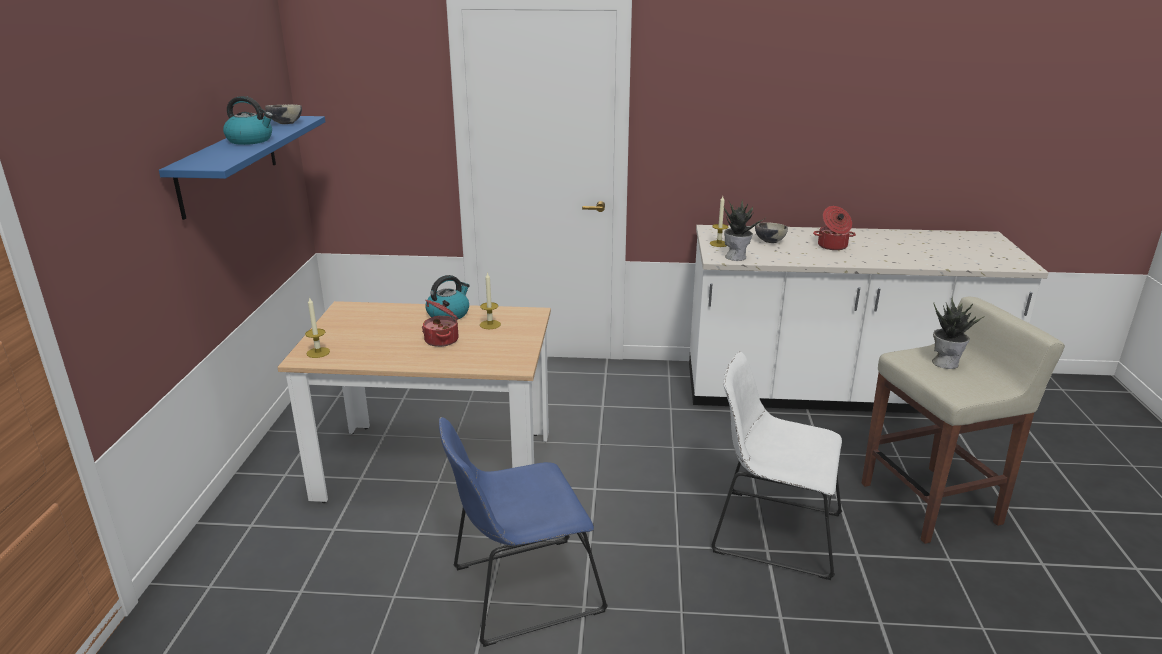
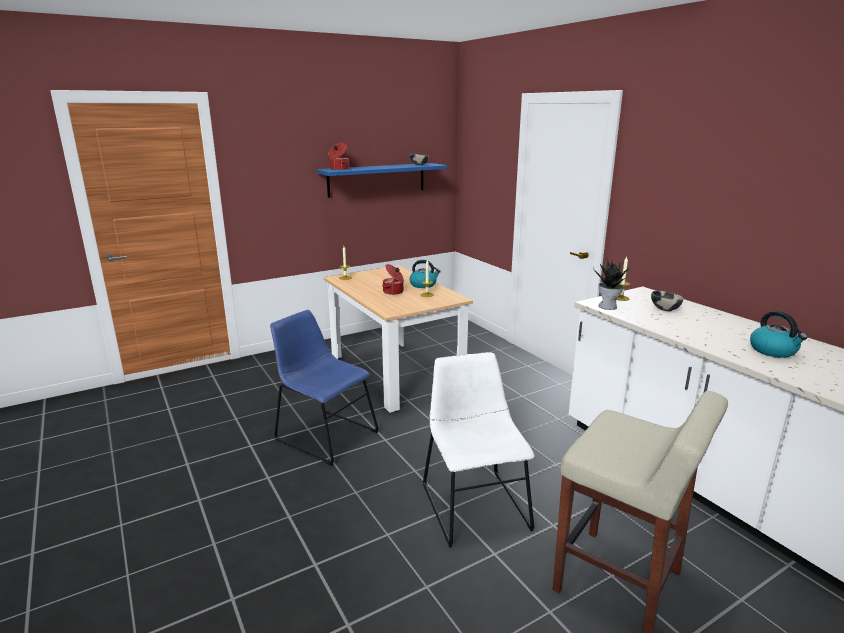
camera: 55 degrees right, 5 degrees down
(251, 140) = (380, 167): kettle -> kettle (773, 351)
(832, 246) = (711, 328): cooking pot -> cooking pot (339, 169)
(945, 362) = (637, 437): potted plant -> none

